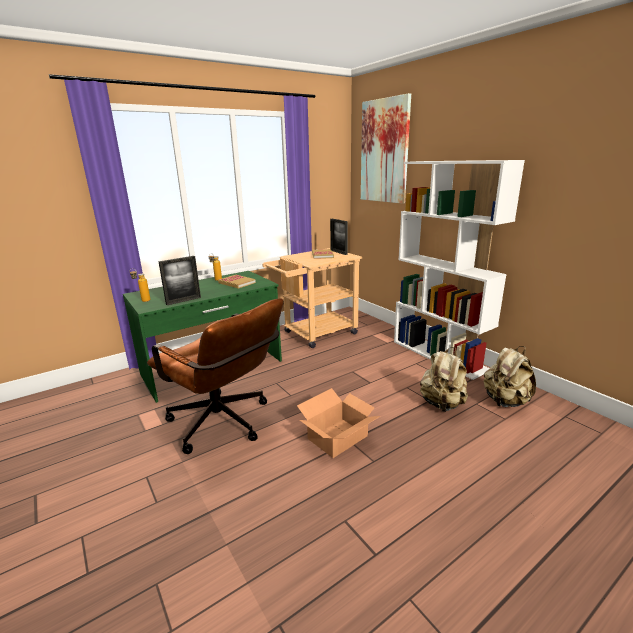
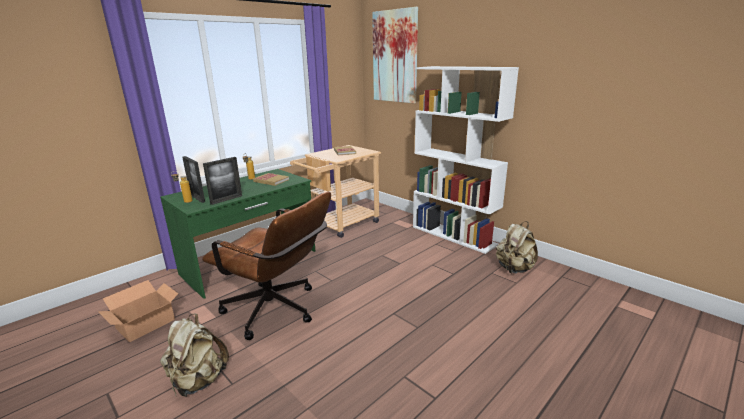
camera: 10 degrees left, 0 degrees up
(338, 252) = (358, 148): picture frame -> picture frame (197, 198)
(338, 437) = (383, 311): cardboard box -> cardboard box (146, 323)
(442, 404) = (464, 276): beige backpack -> beige backpack (198, 381)

